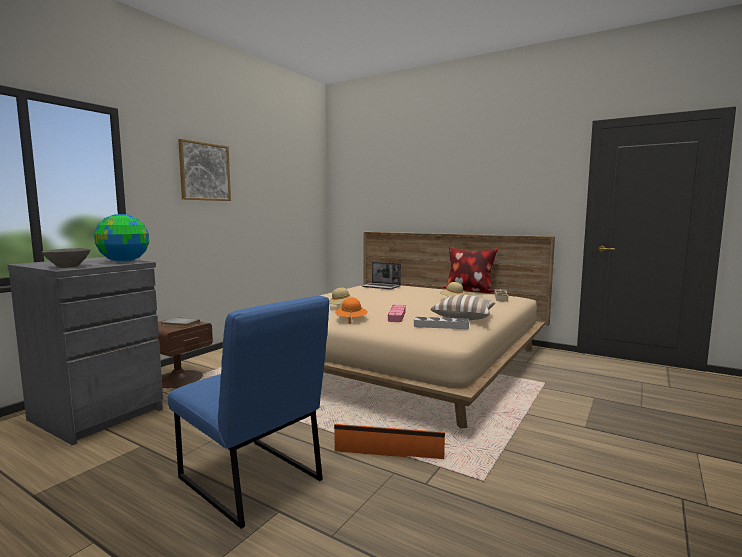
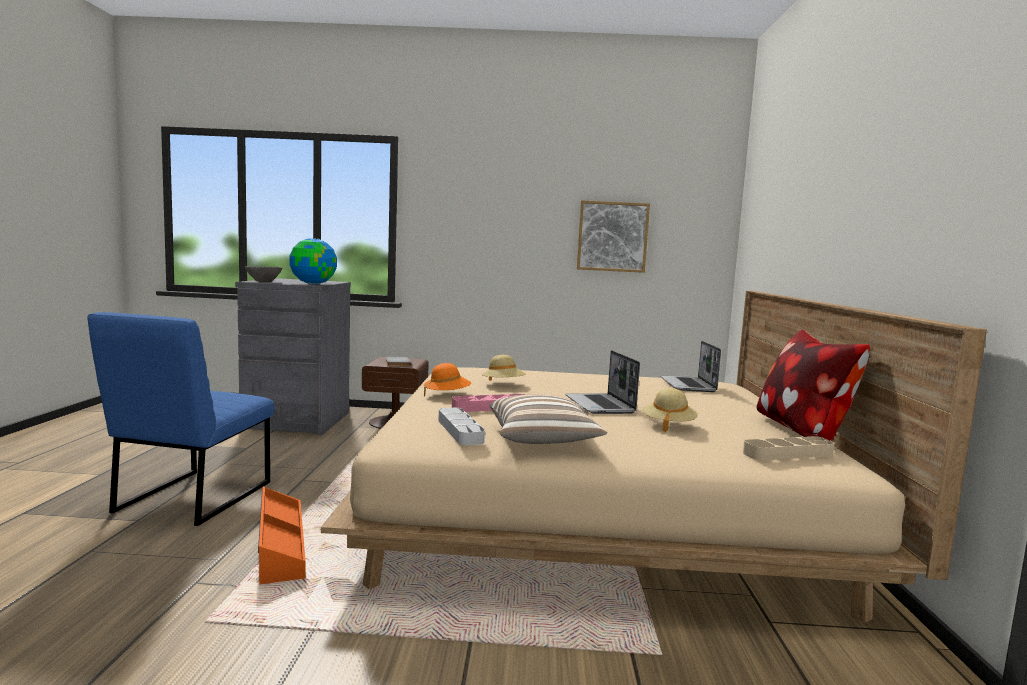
camera: 60 degrees right, 0 degrees up
(204, 172) = (496, 196): picture -> picture (612, 236)
(409, 302) = (600, 405): none -> laptop

